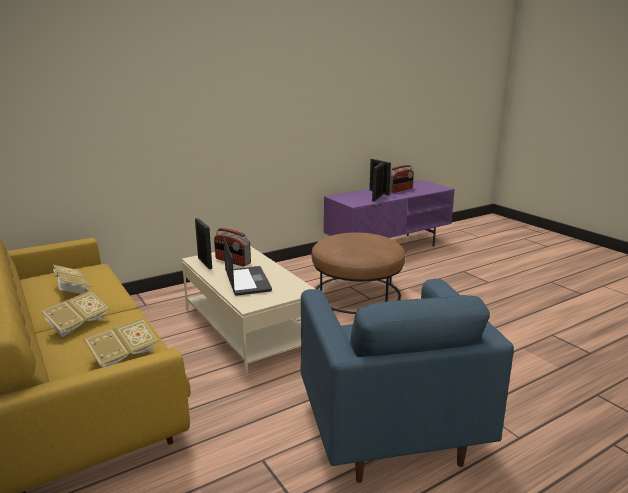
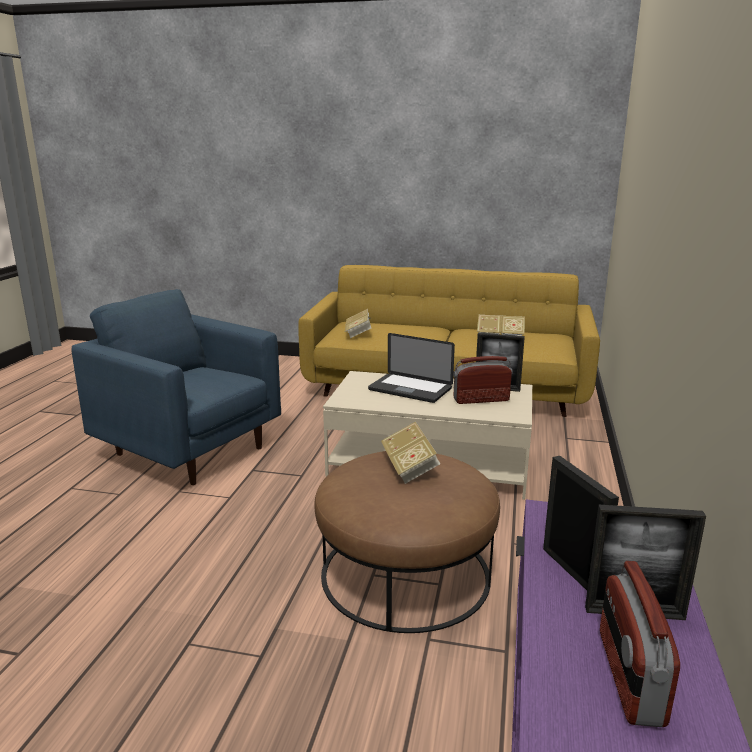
camera: 135 degrees right, 0 degrees up
(77, 324) = (427, 331): book -> book (409, 467)

